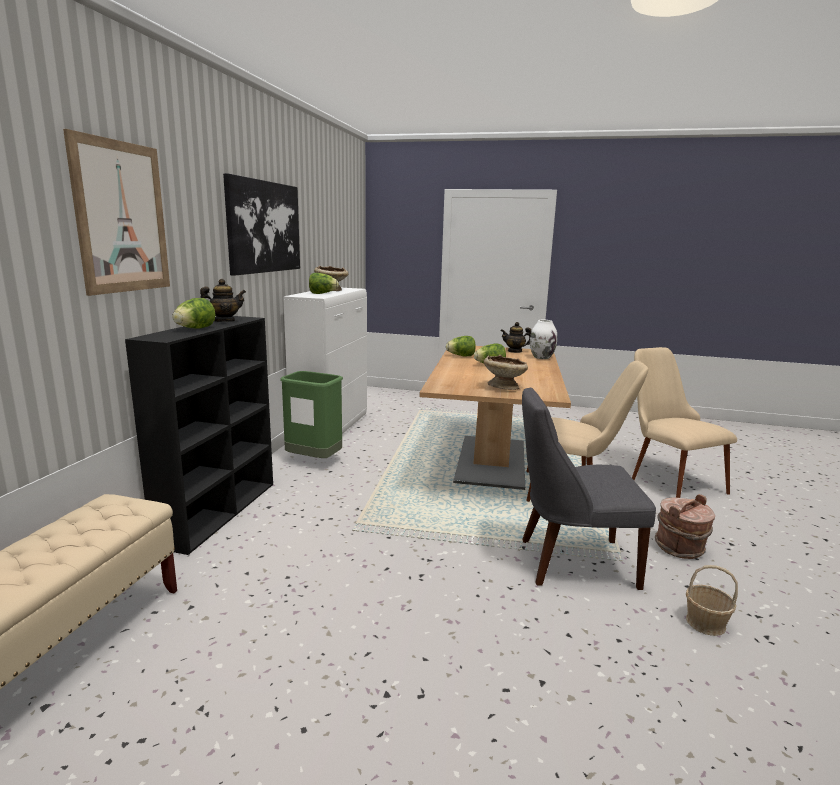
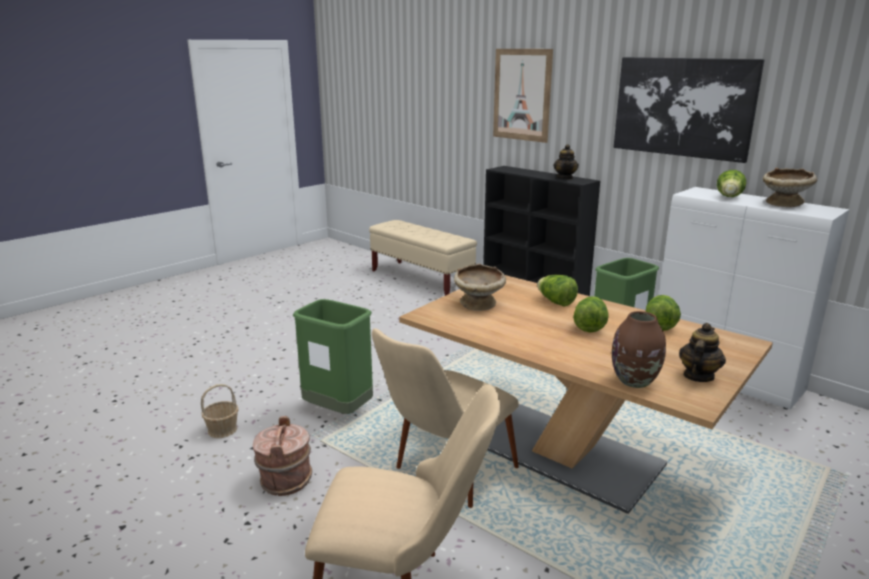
camera: 120 degrees right, 5 degrees up
(194, 329) = (531, 173): lettuce -> lettuce (556, 302)
(541, 357) = (635, 381): white vase -> brown vase
(571, 562) = (338, 411): grey chair -> green trash can

